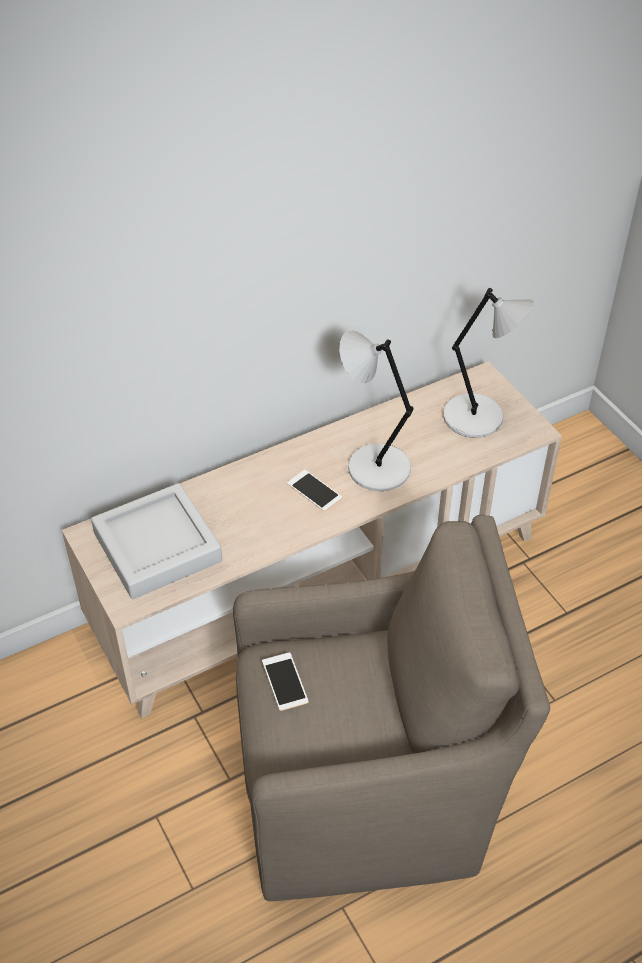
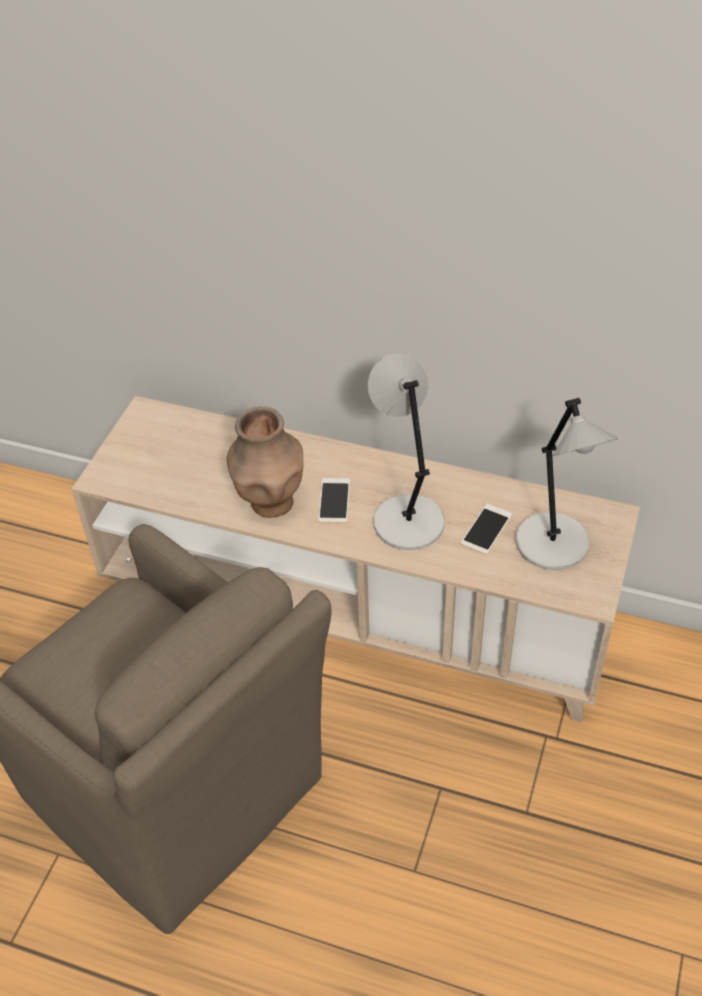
camera: 50 degrees right, 0 degrees up
(157, 547) = (172, 455): grey tray -> none
(275, 524) = (270, 503): none -> brown vase
(285, 681) = (106, 619): phone -> phone (486, 529)

